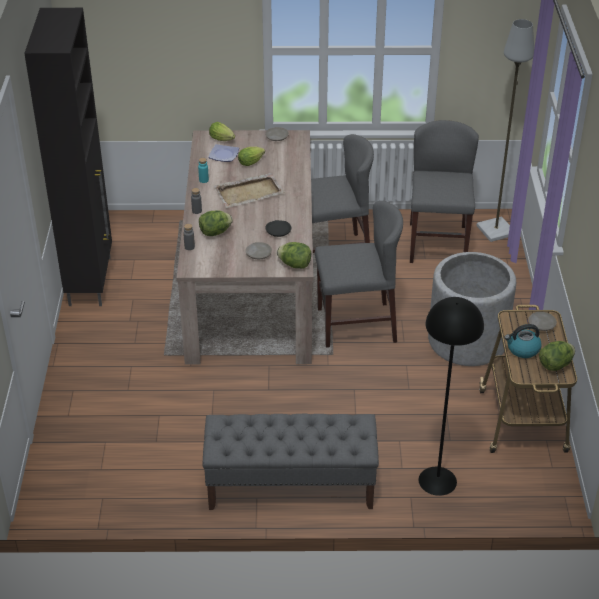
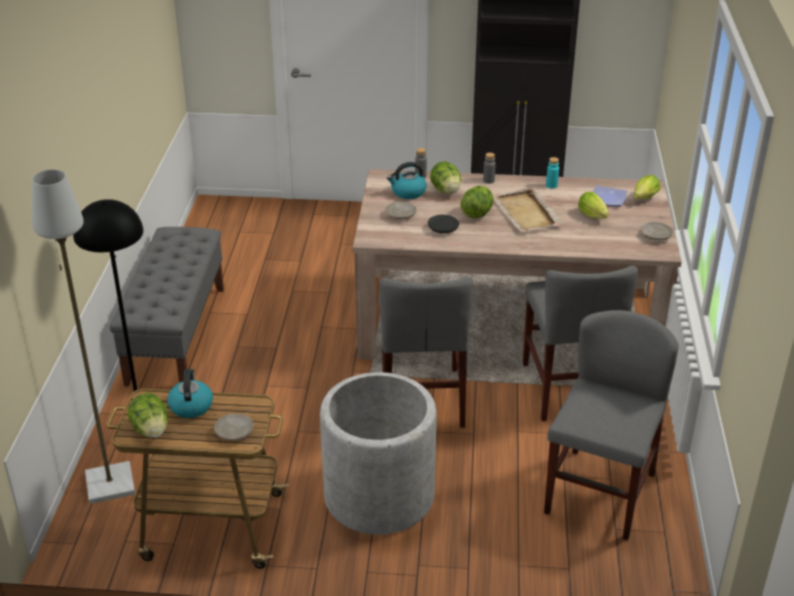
camera: 95 degrees right, 5 degrees down
(220, 252) = (408, 192): none -> kettle
(295, 265) = (377, 236): lettuce -> lettuce (477, 213)
(437, 244) = (600, 493): grey chair -> grey chair turned 75 degrees counterclockwise
(496, 230) = (643, 568): grey floor lamp -> grey floor lamp (109, 485)

